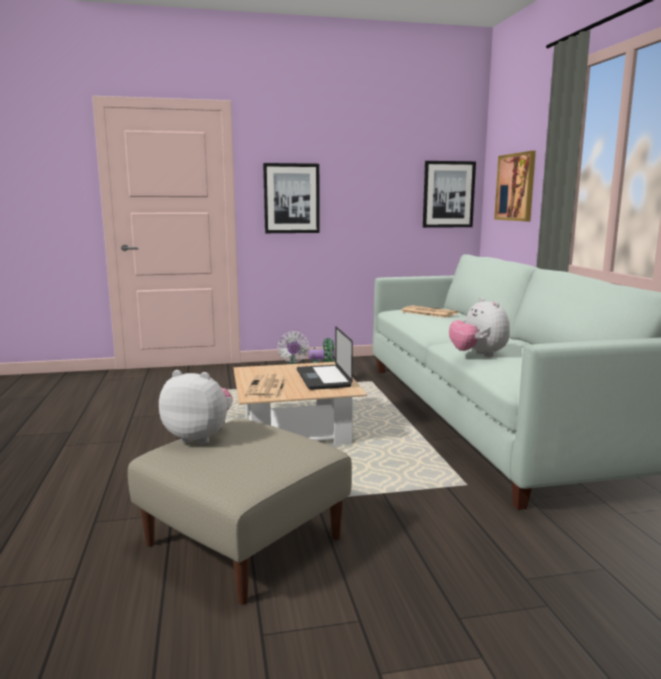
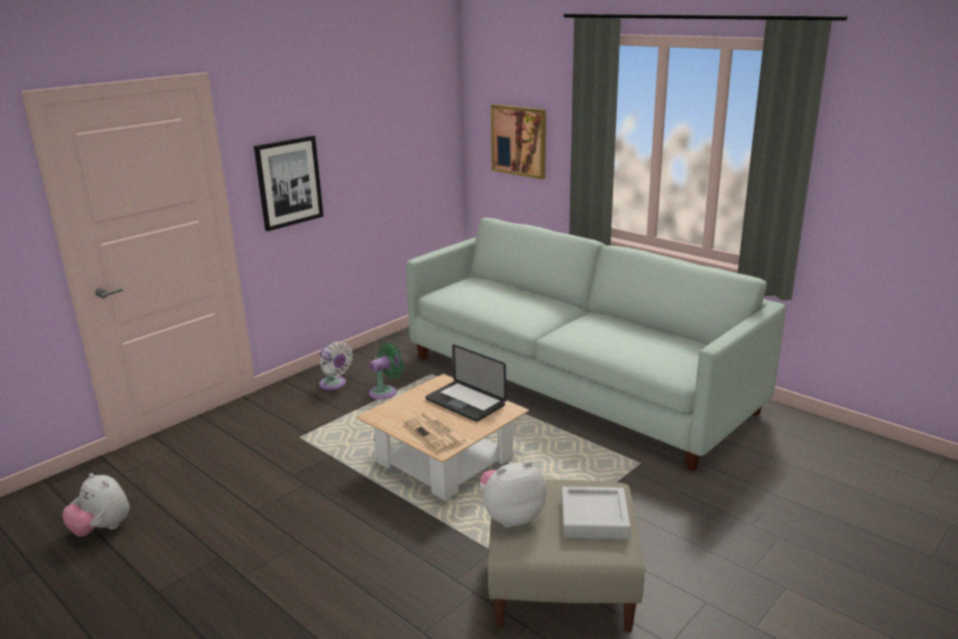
camera: 35 degrees left, 10 degrees up
(260, 460) = (594, 518): none -> grey tray
(428, 312) = (484, 293): newspaper -> none
(448, 194) = (436, 145): picture -> none
(478, 355) = (611, 348): plush toy -> plush toy (102, 529)

